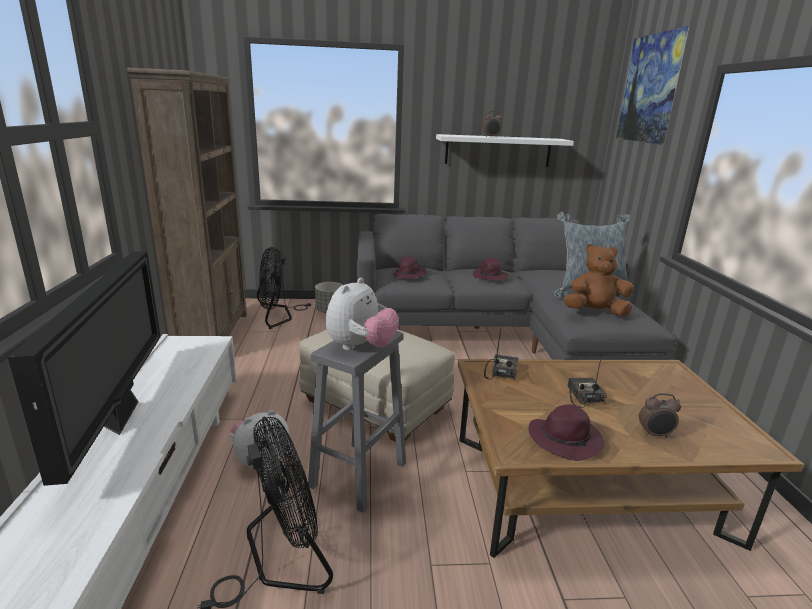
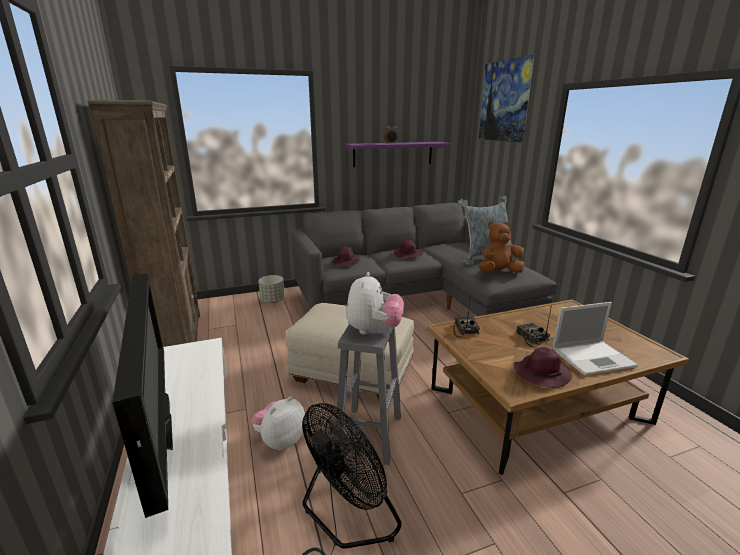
camera: 15 degrees left, 0 degrees up
(278, 314) = (229, 310): black fan -> none
(498, 150) = (393, 154): white shelf -> purple shelf
(654, 435) = (594, 357): alarm clock -> laptop

